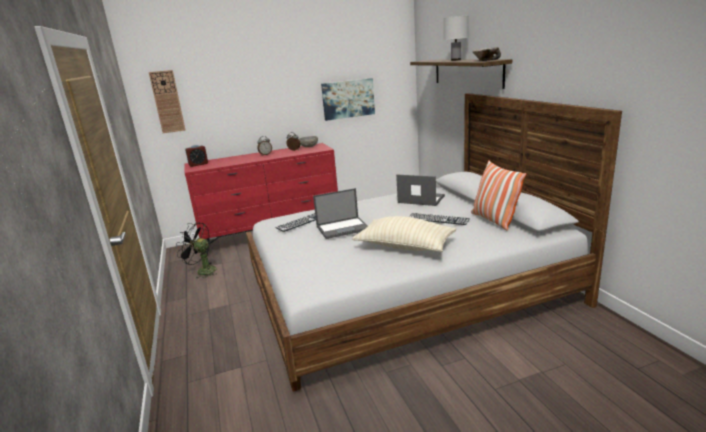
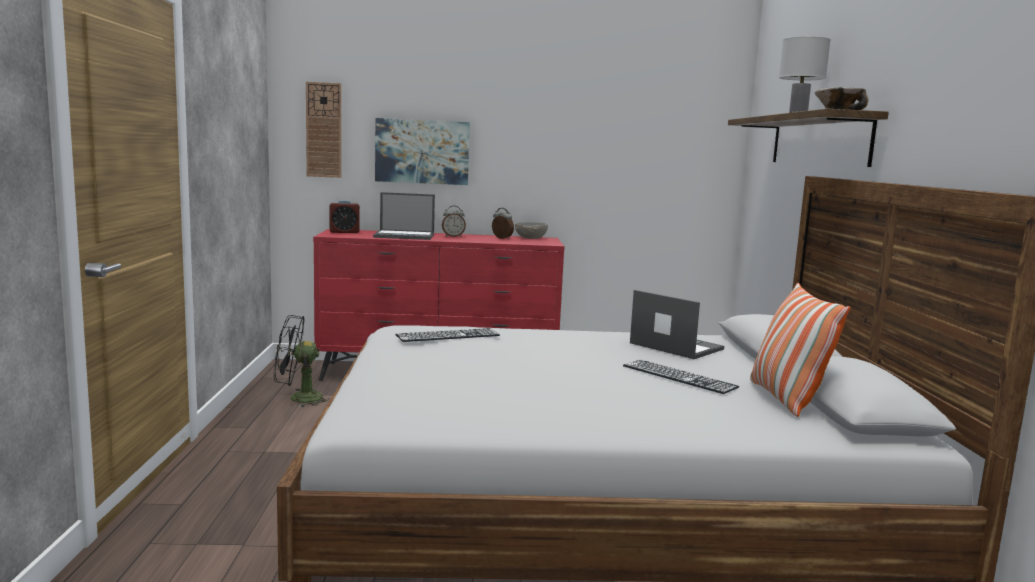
camera: 15 degrees right, 10 degrees down
(202, 271) = (298, 399): black fan -> black fan turned 45 degrees counterclockwise
(343, 228) = (501, 355): laptop -> laptop (405, 236)
(348, 99) = (615, 172): picture -> picture (422, 151)
(405, 246) = (581, 400): beige pillow -> none

